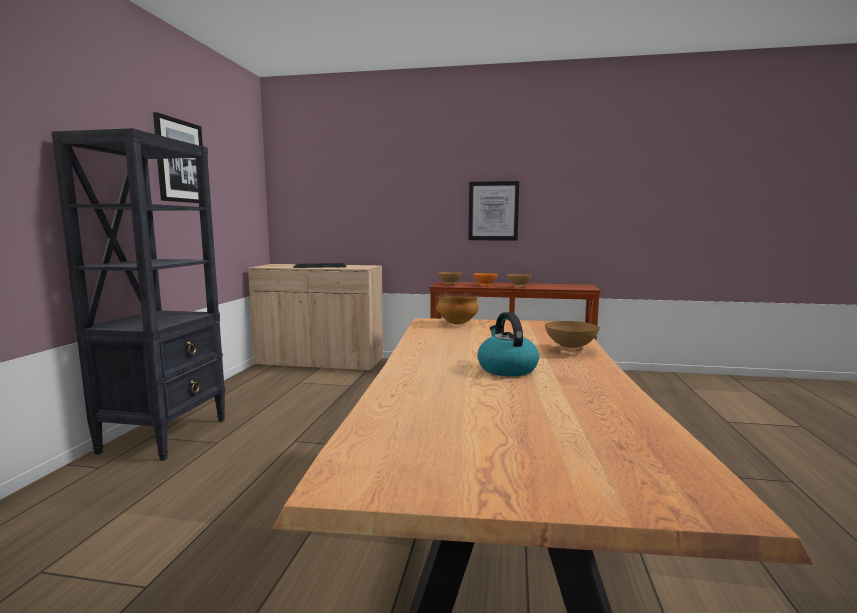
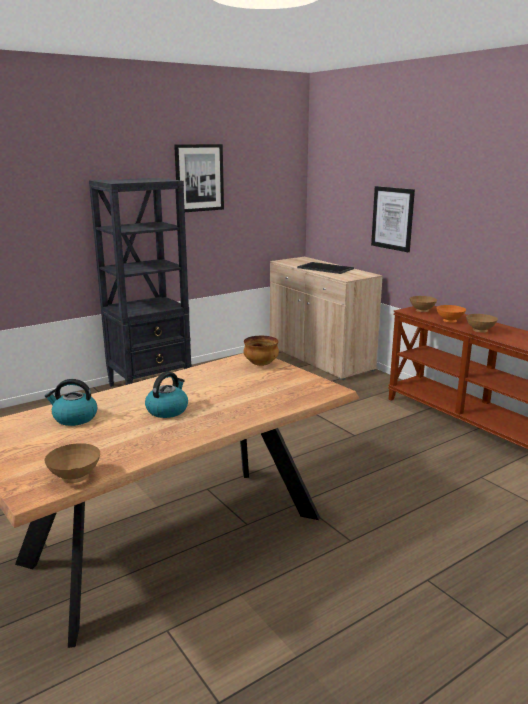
camera: 45 degrees right, 10 degrees up
(439, 408) = (74, 418): none -> kettle
(493, 211) = (492, 233): picture -> picture (392, 218)
(569, 350) = (245, 412): brown bowl -> brown bowl (75, 478)

